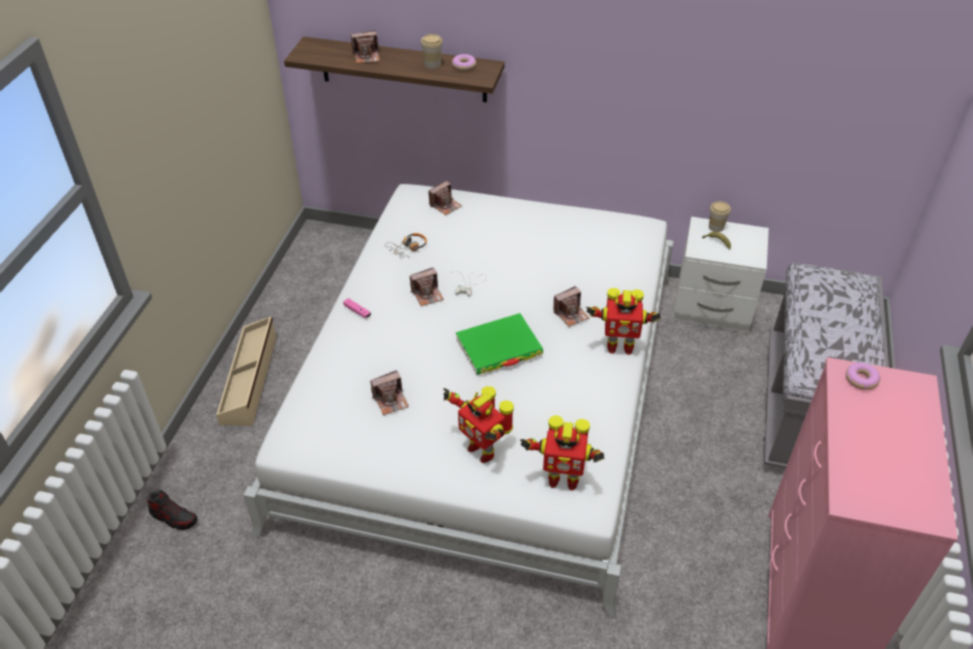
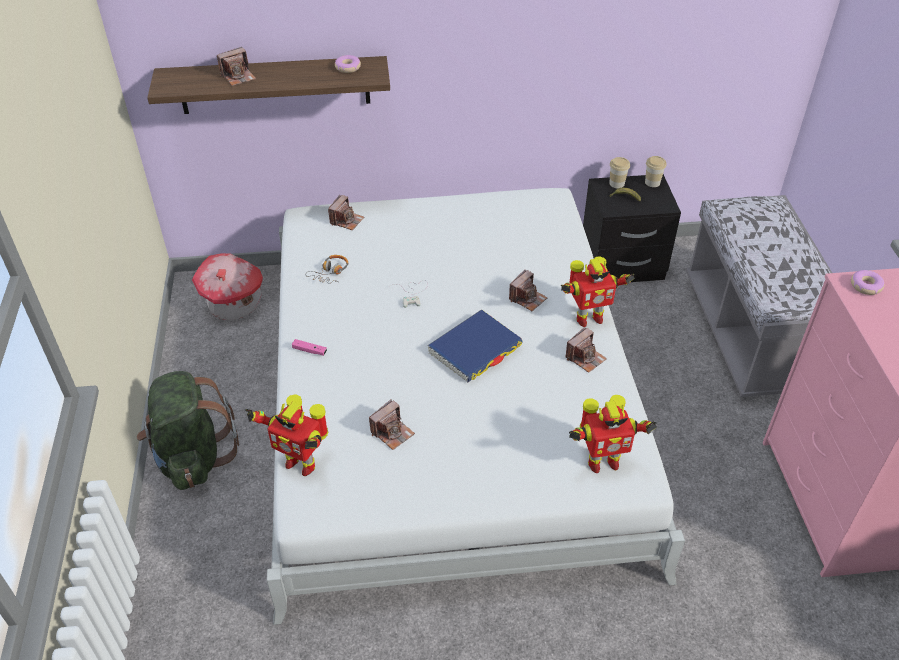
camera: 20 degrees left, 0 degrees up
(174, 517) = (175, 631): shoe -> none
(250, 379) = (192, 457): beige storage box -> green backpack
(342, 258) = (234, 304): none -> toy house
(427, 294) = (375, 315): camera -> camera (585, 358)
(432, 64) = (314, 72): cup -> cup (652, 182)
(482, 449) = (510, 455): toy robot -> toy robot (300, 462)
(499, 347) = (475, 349): green book -> blue book
(711, 309) = (622, 265): white nightstand -> black nightstand

